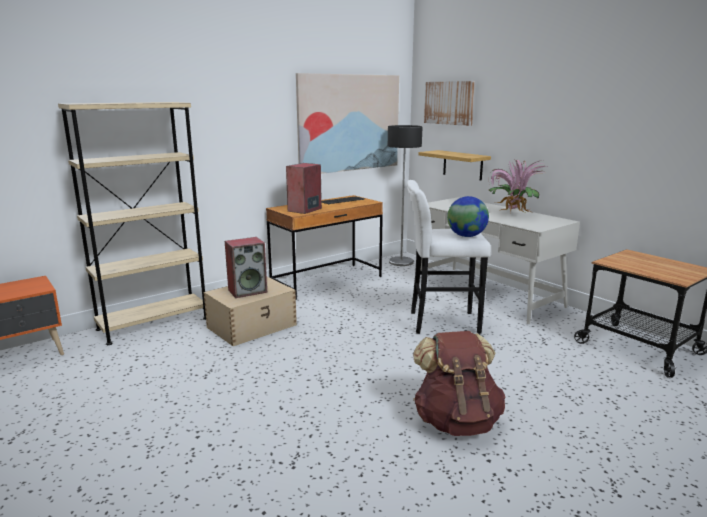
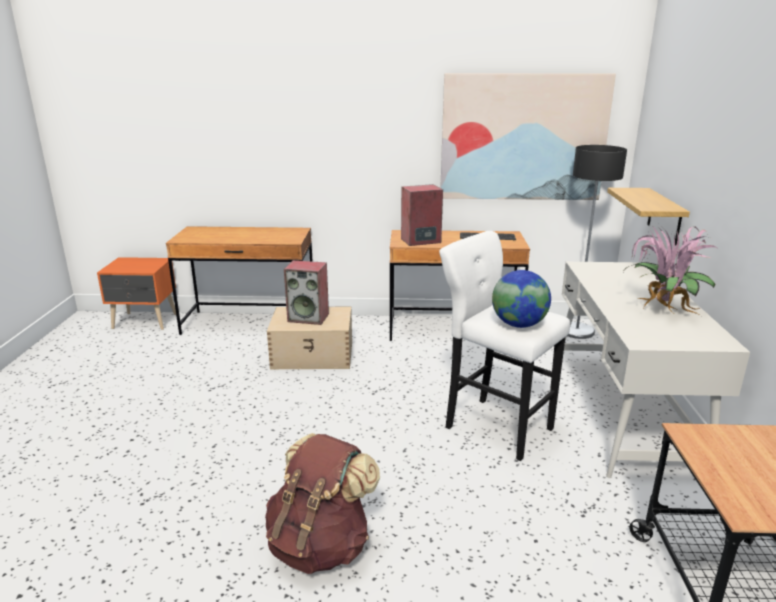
camera: 40 degrees right, 5 degrees up
(153, 324) = (250, 324): beige bookcase -> brown desk
(449, 103) = (667, 120): picture -> none

